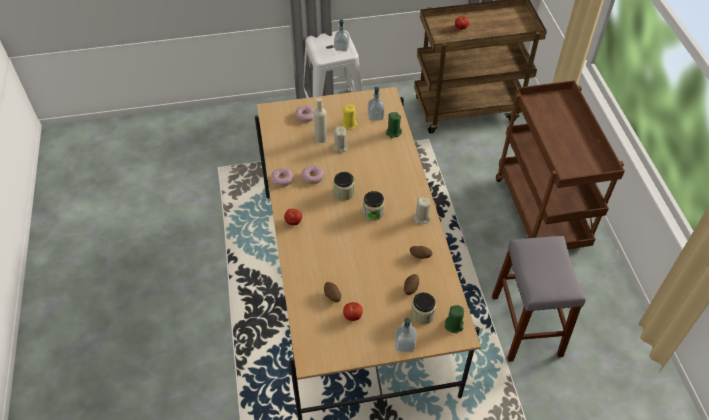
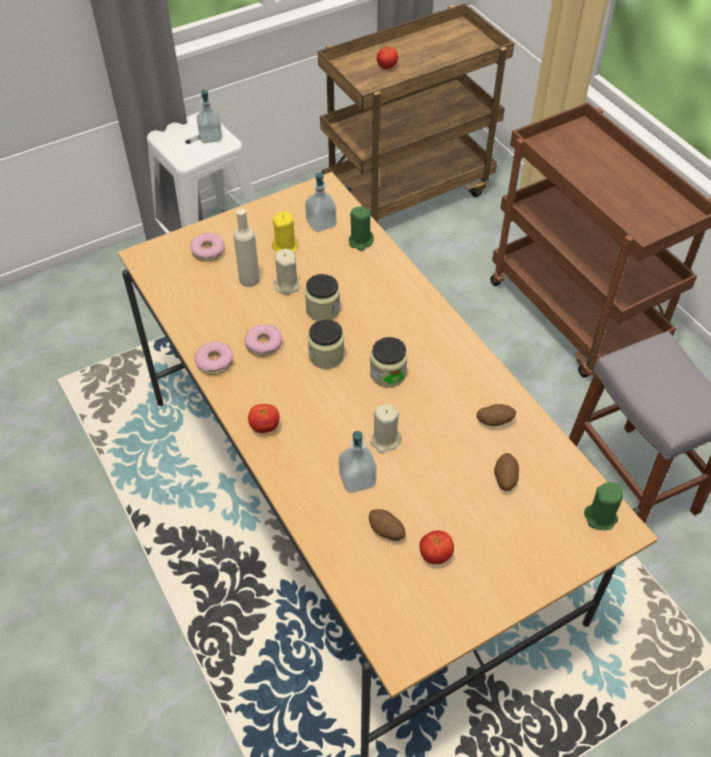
camera: 20 degrees left, 0 degrees up
(404, 344) = (540, 574): soap dispenser -> soap dispenser (357, 479)
(421, 218) = (467, 361): beige candle -> beige candle (385, 440)
(422, 314) = (544, 515): jar -> jar (323, 310)

